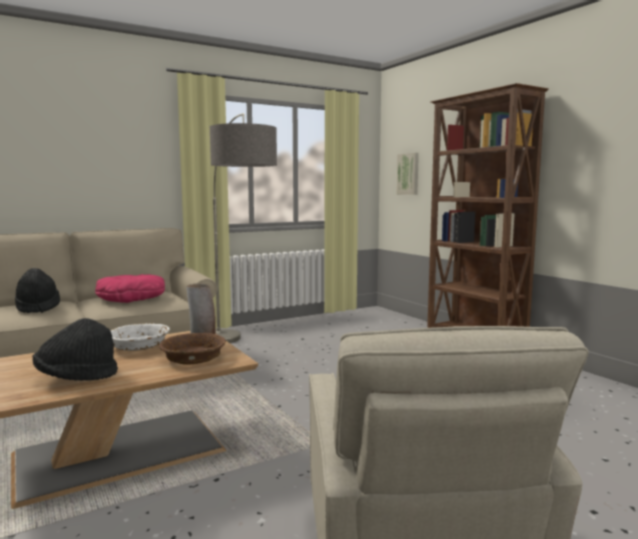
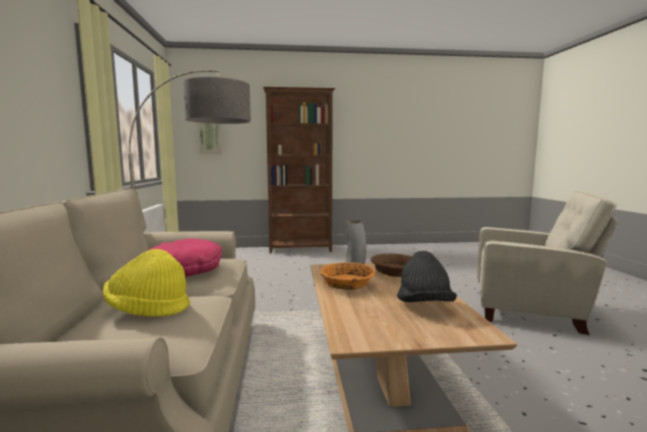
camera: 65 degrees left, 0 degrees up
(38, 308) = (148, 309): black hat -> yellow hat
(139, 346) = (346, 284): white bowl -> orange bowl

